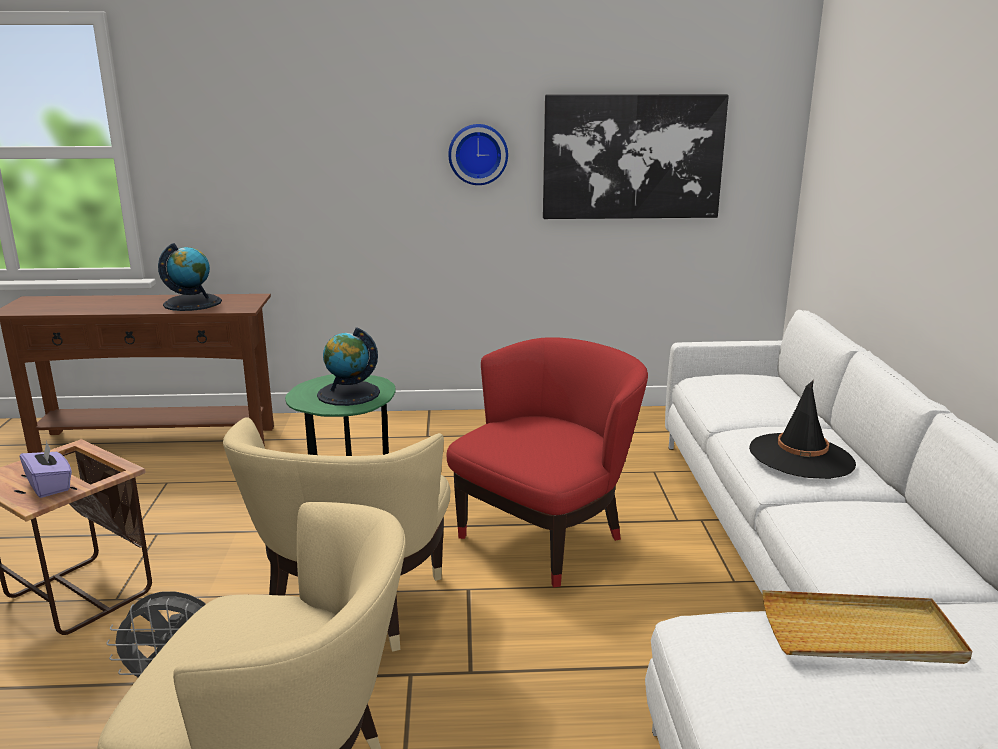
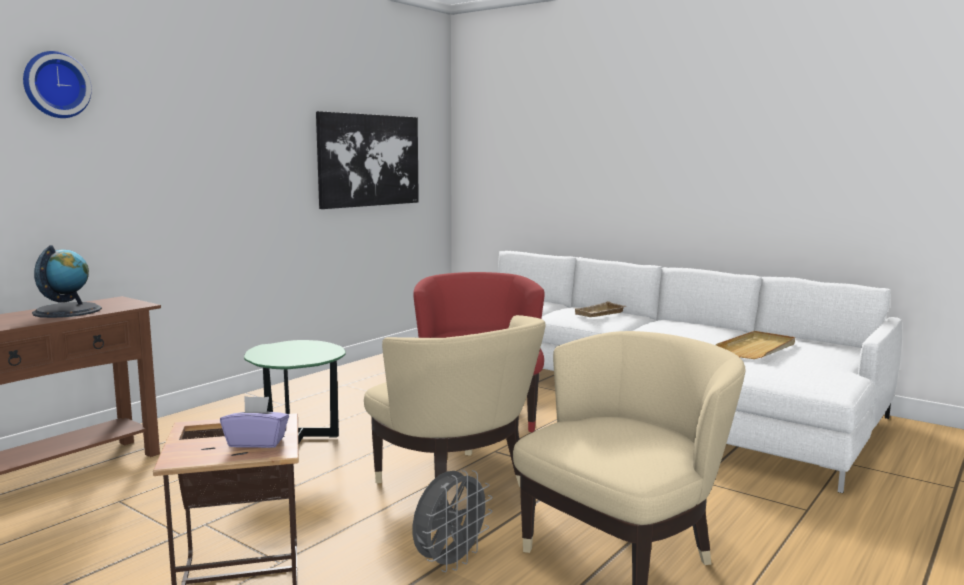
camera: 50 degrees left, 10 degrees down
(348, 394) = (303, 351): globe -> none
(478, 154) = (274, 157): wall clock -> wall clock (55, 85)
(801, 457) = (600, 314): black hat -> beige tray

